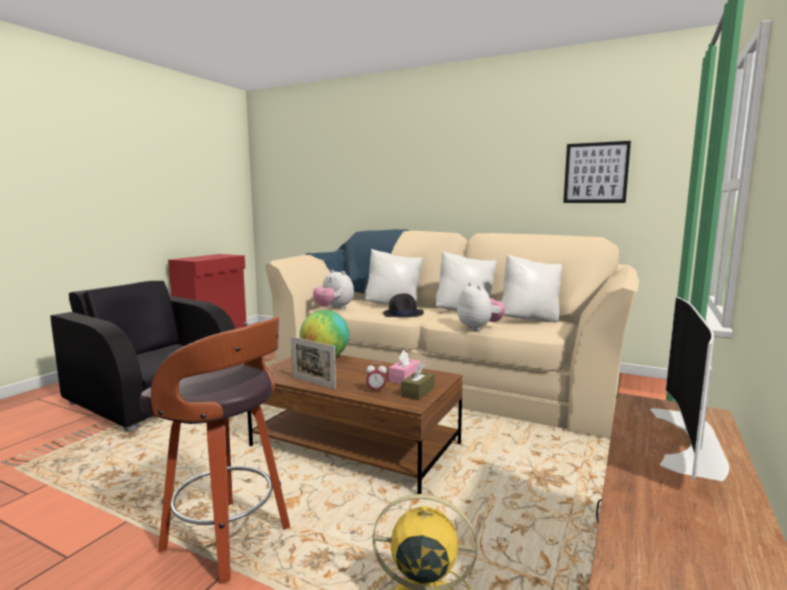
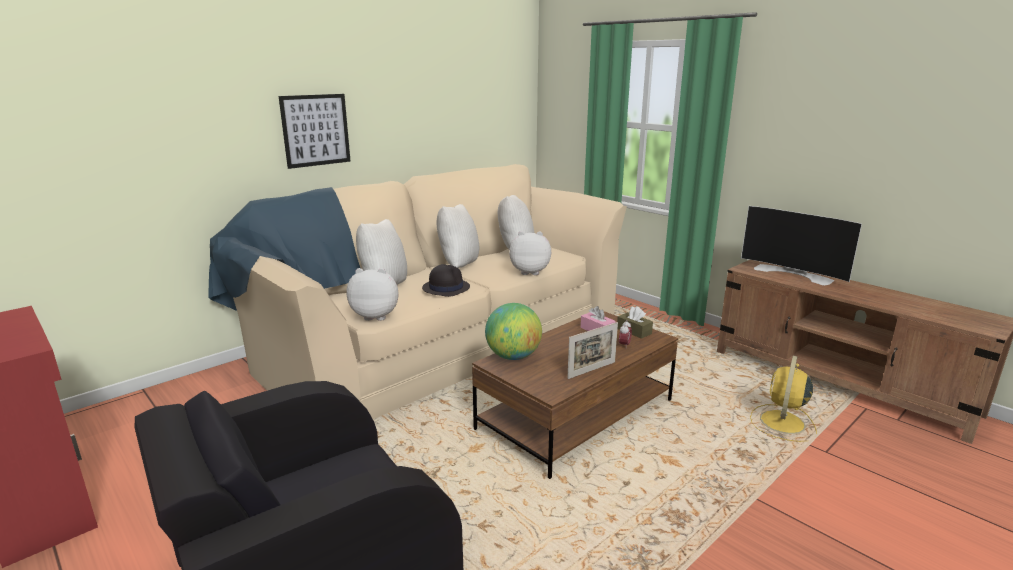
camera: 70 degrees left, 10 degrees up
(230, 539) = (719, 497): stool -> none
(334, 309) = (376, 316): plush toy -> plush toy turned 150 degrees counterclockwise
(596, 173) = (476, 101): picture -> picture (316, 130)

